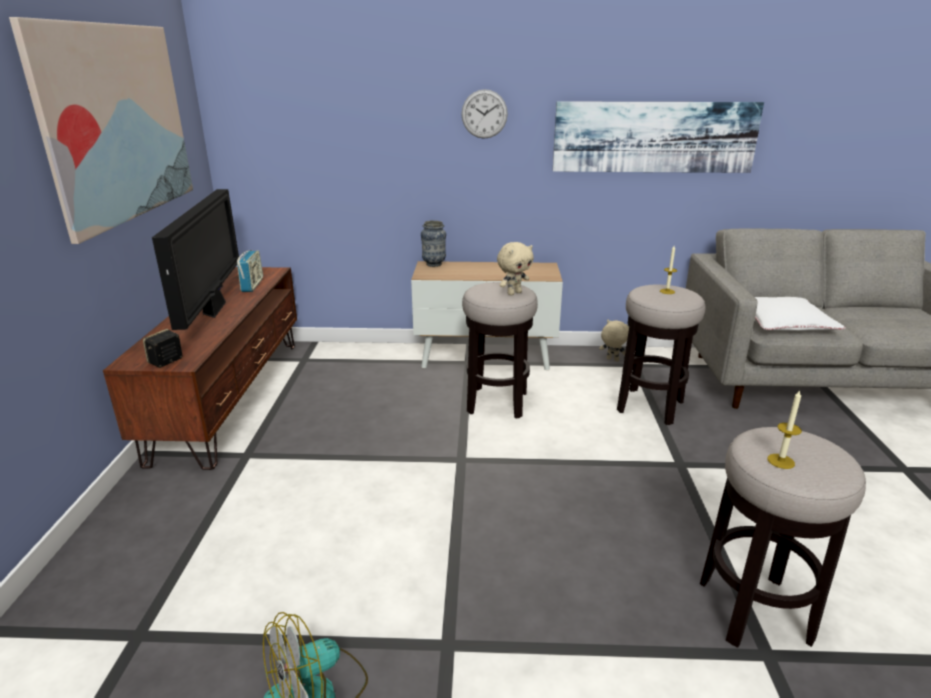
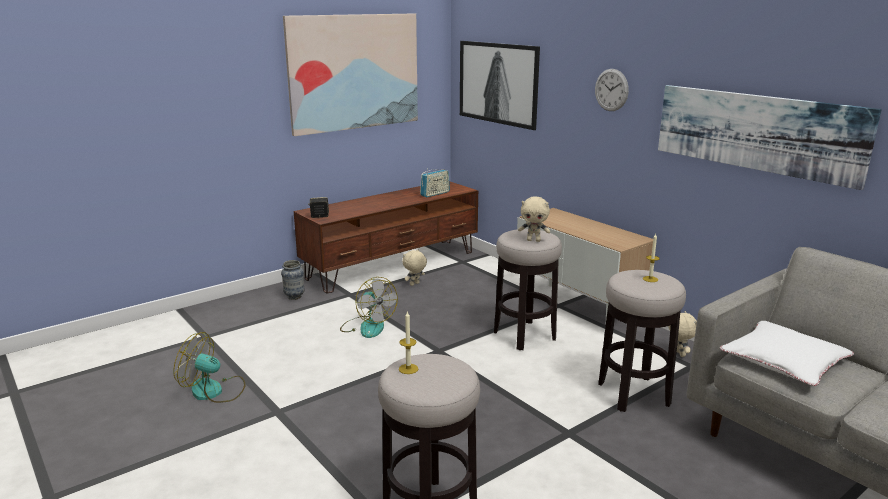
camera: 50 degrees right, 5 degrees down
(215, 308) = (390, 200): television -> none
(300, 124) = (497, 83): none -> picture
(301, 406) = (415, 284): none -> beige plush toy
(343, 478) = (367, 326): none -> fan
(434, 264) = (557, 212): vase -> vase (294, 297)

